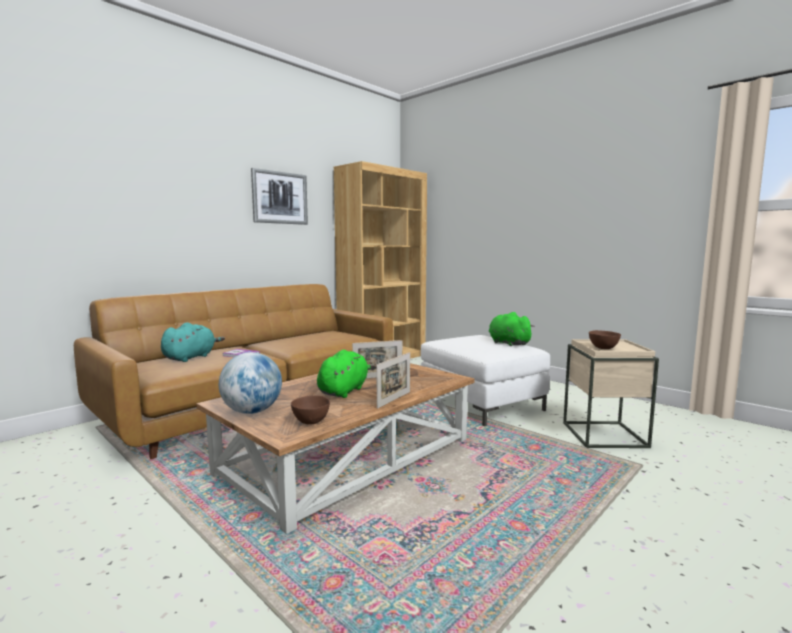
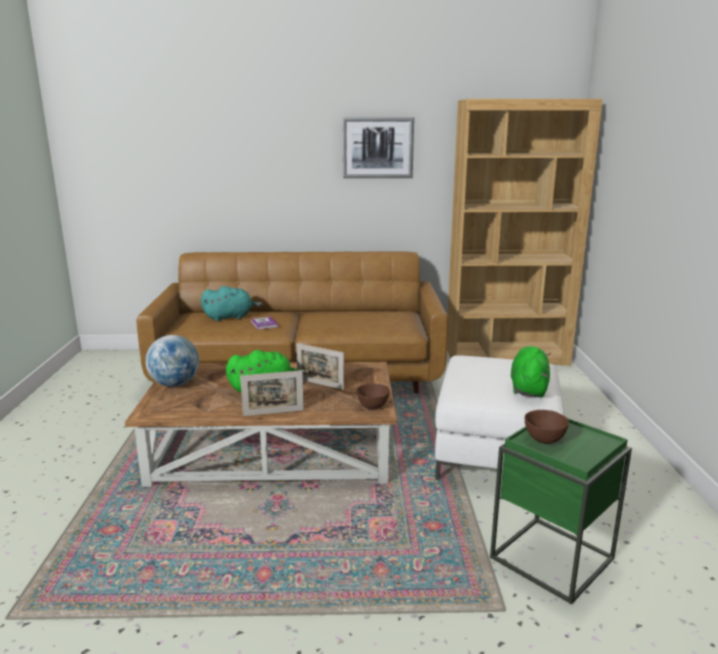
camera: 45 degrees right, 10 degrees up
(311, 421) = (183, 408): brown bowl -> brown bowl (373, 406)
(603, 434) = (551, 557): beige side table -> green side table

